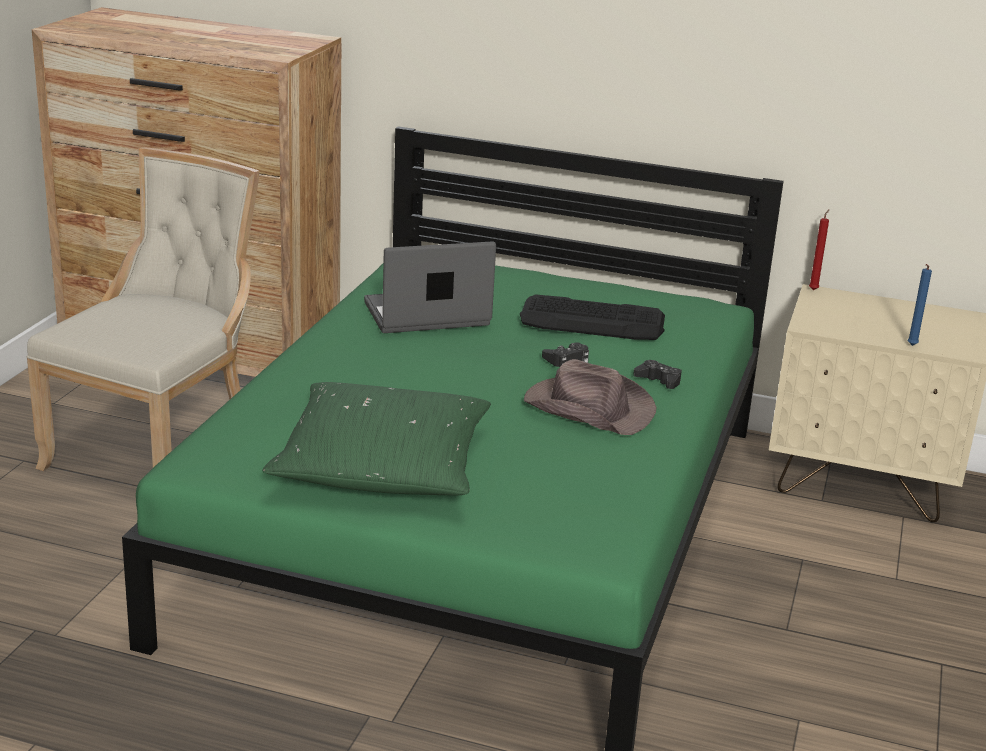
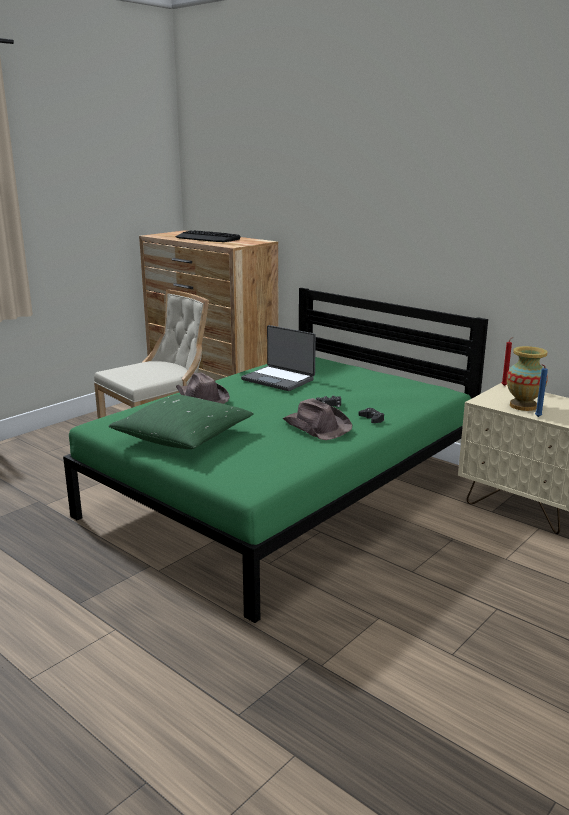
camera: 25 degrees right, 5 degrees down
(330, 376) = (201, 398): none -> brown hat
(427, 315) = (279, 379): laptop -> laptop turned 150 degrees counterclockwise
(592, 321) = (363, 389): keyboard -> keyboard (208, 238)
(875, 327) = (523, 406): none -> vase

